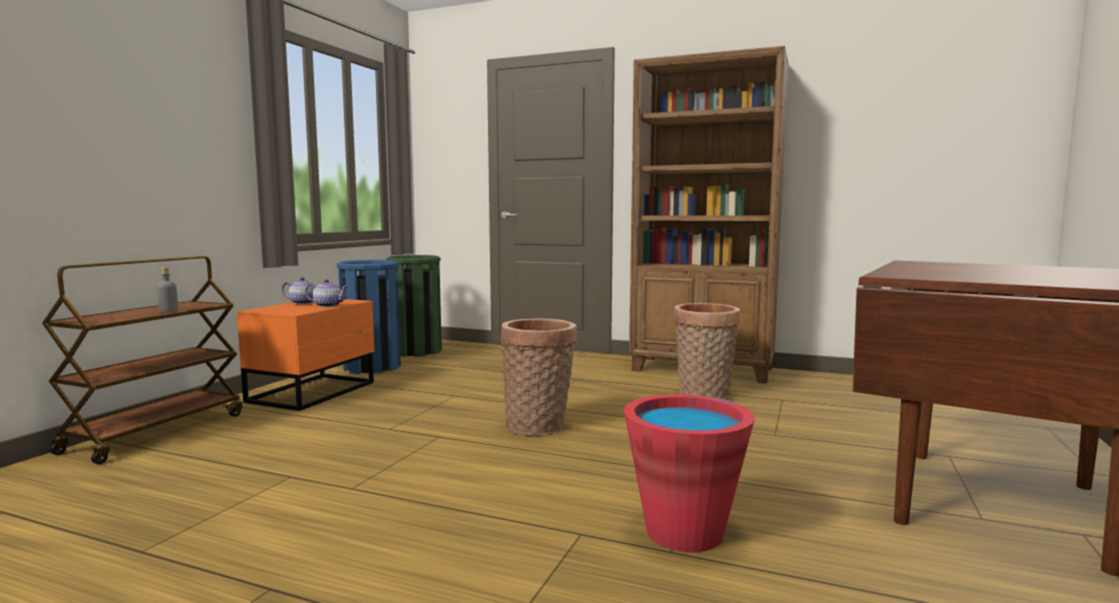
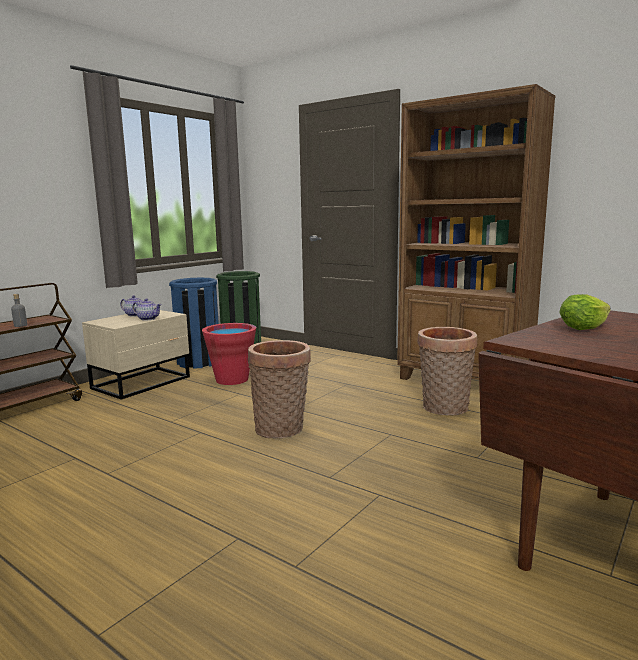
camera: 15 degrees right, 5 degrees up
(315, 392) = (143, 383): orange nightstand -> beige nightstand
(684, 532) = (320, 549): red bucket -> red bucket (232, 379)
(927, 268) = (586, 327): none -> lettuce

